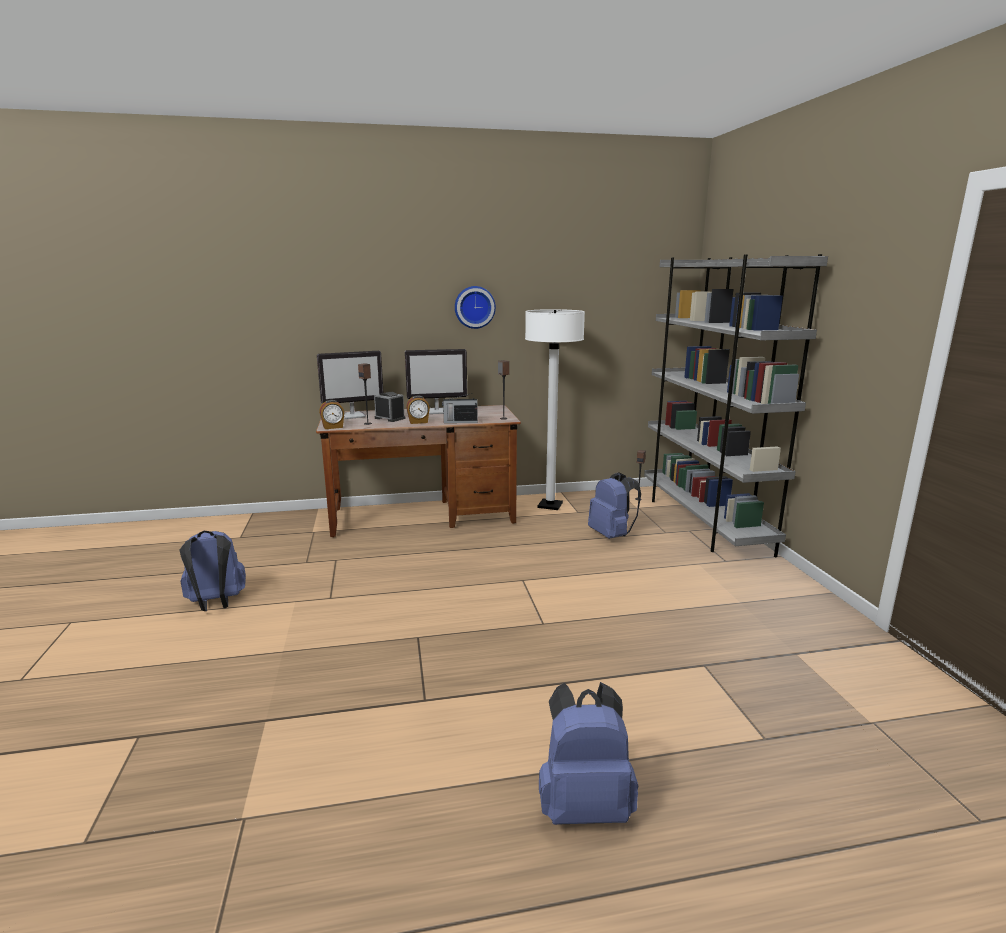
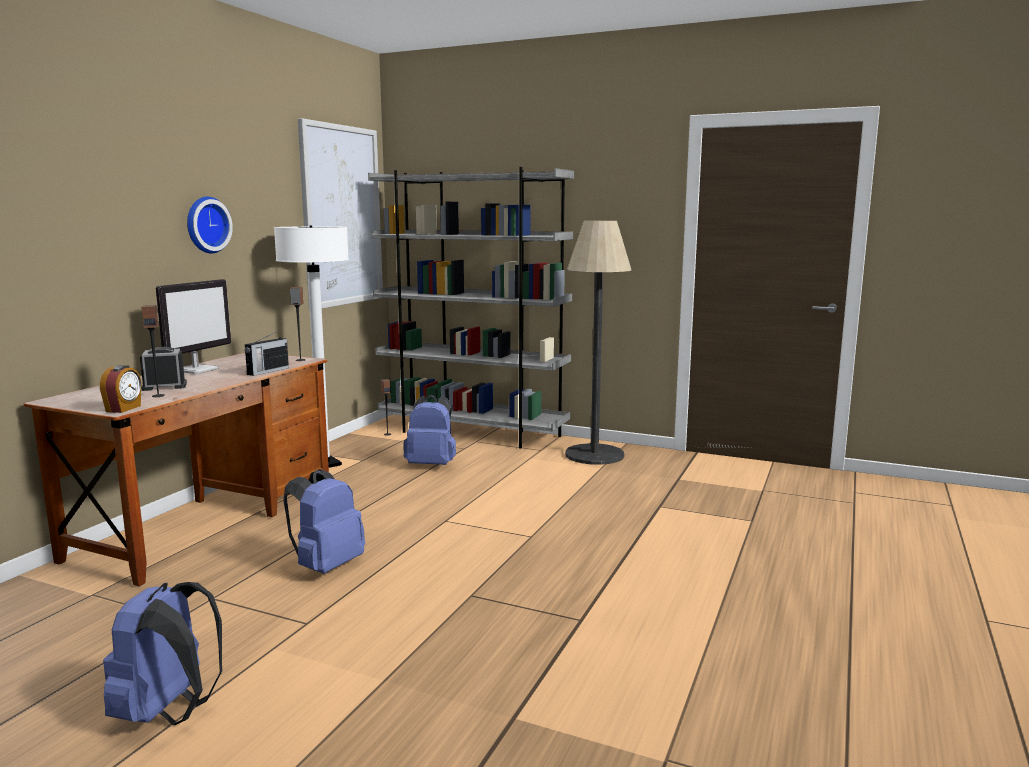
camera: 55 degrees left, 5 degrees down
(353, 416) = (97, 395): monitor -> none
(418, 422) = (219, 381): alarm clock -> none
(584, 805) = (768, 596): blue backpack -> blue backpack (326, 566)
(631, 300) = (341, 216): none -> picture
(766, 588) = (594, 455): none -> floor lamp

